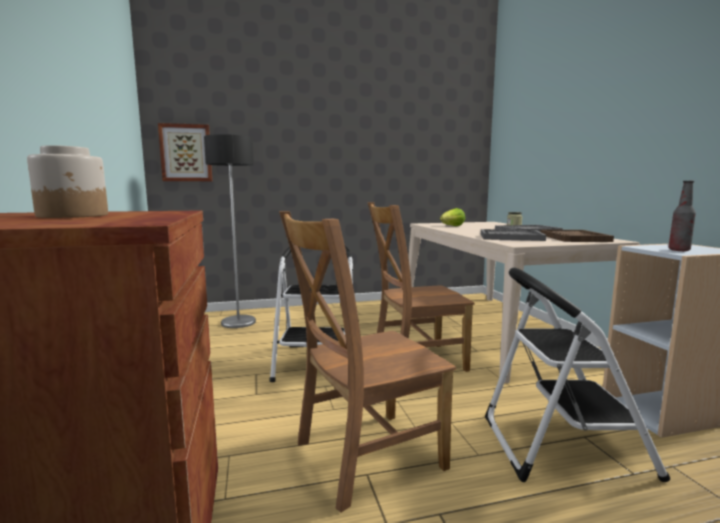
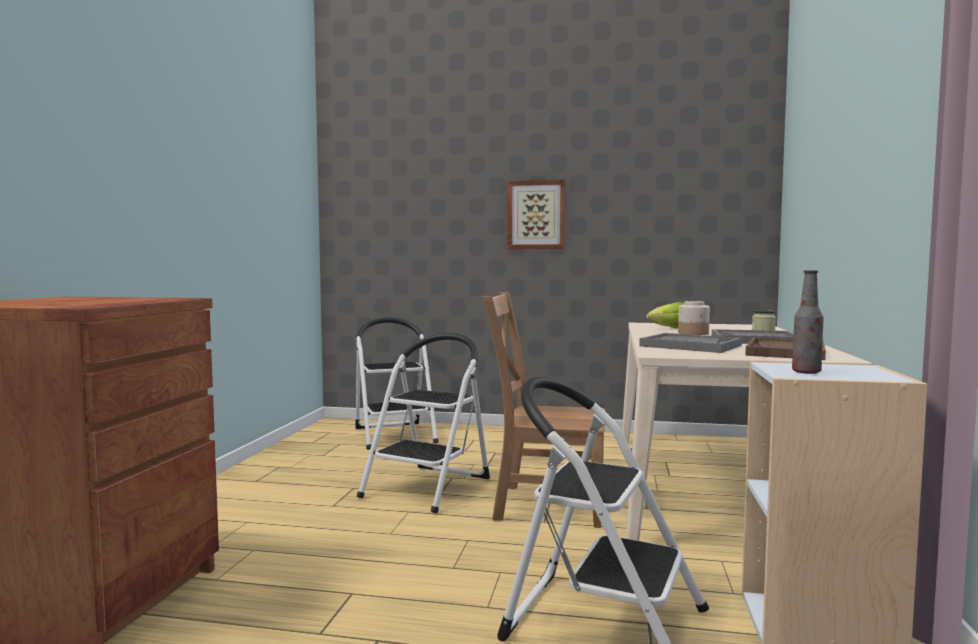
camera: 25 degrees right, 5 degrees down
(73, 216) = (91, 300): jar -> jar (693, 333)
(186, 153) = (361, 231): picture -> picture (536, 215)
(238, 322) = (394, 435): floor lamp -> step ladder
(363, 456) = (366, 579): brown chair -> none

